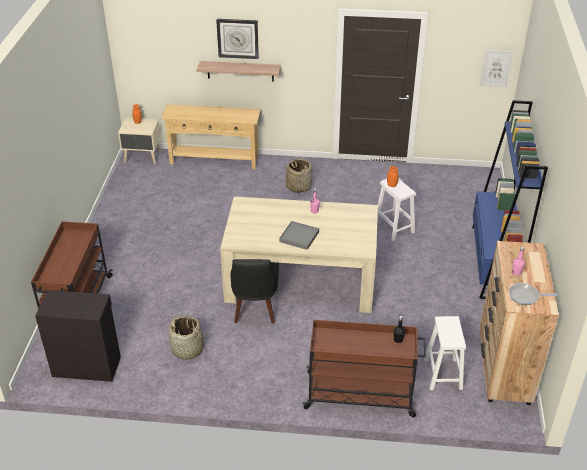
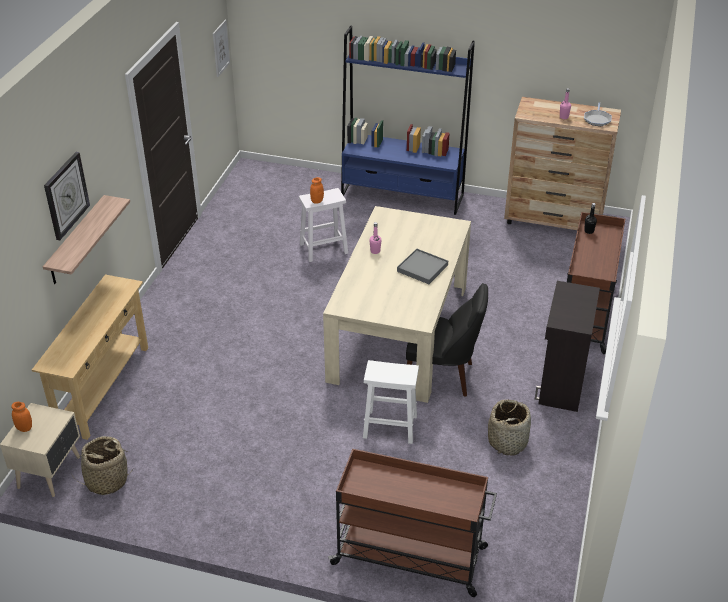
camera: 80 degrees left, 0 degrees up
(86, 365) = (528, 544): black cabinet -> black cabinet (561, 383)
(298, 186) = (209, 312): basket -> basket (106, 480)
(443, 375) = (560, 257): white stool -> white stool (391, 426)

